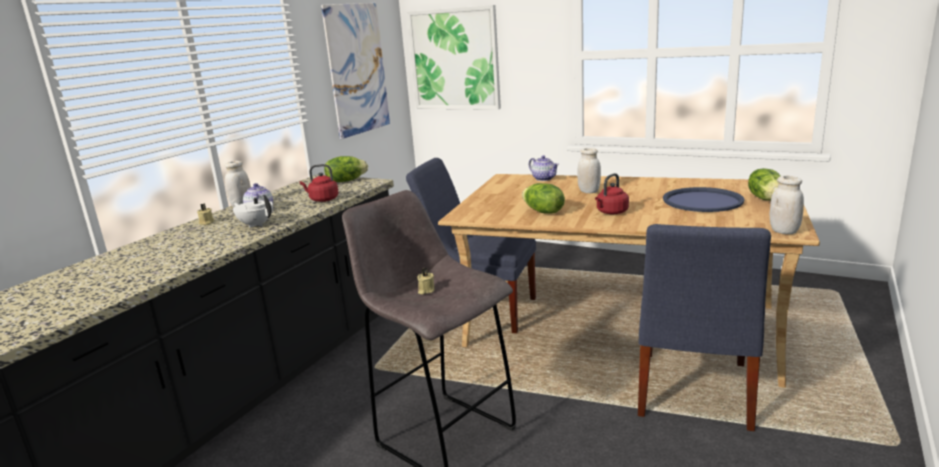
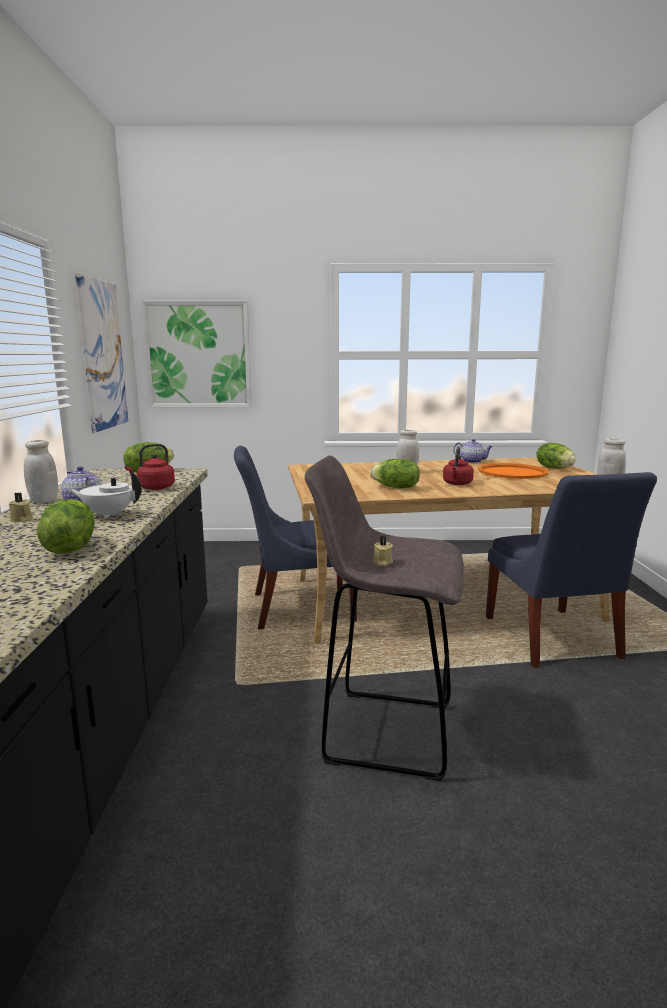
camera: 30 degrees left, 5 degrees down
(195, 252) = (69, 548): none -> lettuce
(544, 178) = (346, 465): teapot -> teapot (472, 461)
(702, 201) = (512, 472): blue tray -> orange tray

